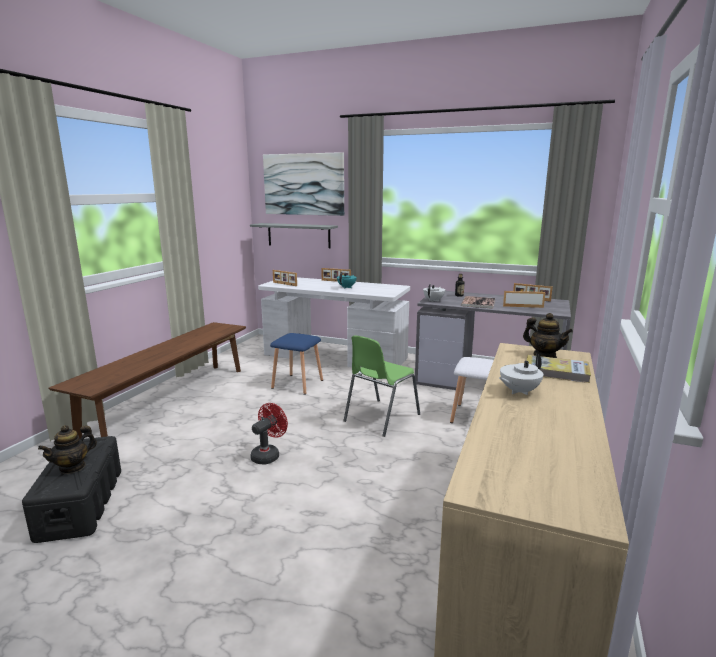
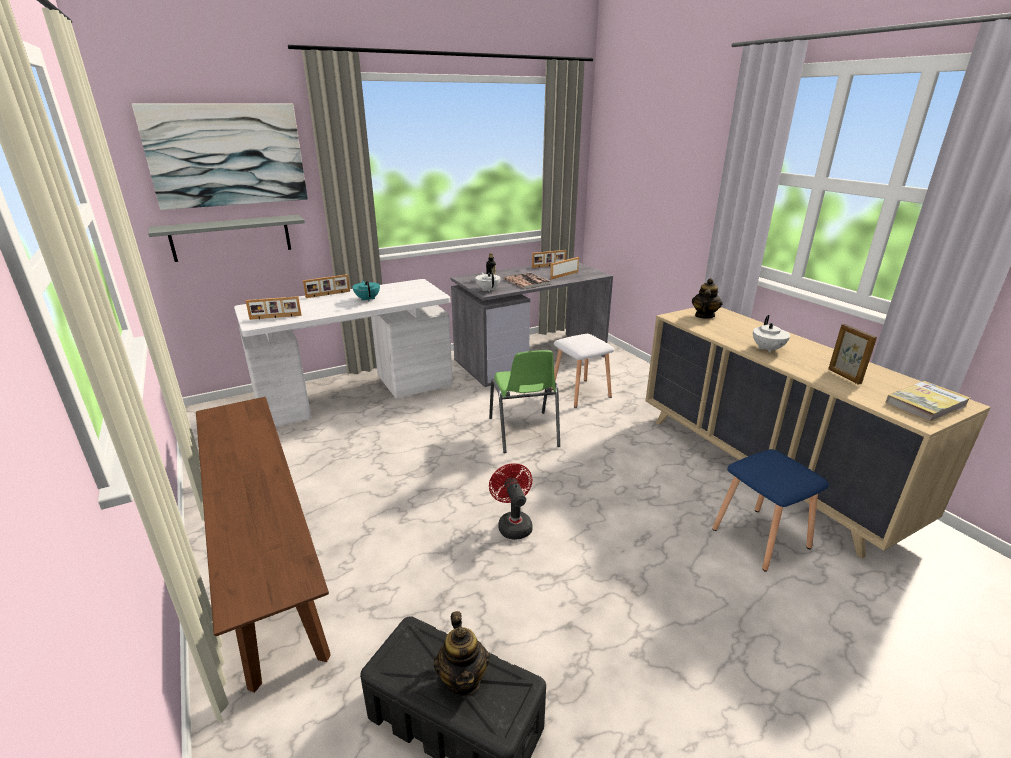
camera: 50 degrees left, 10 degrees up
(296, 384) = (379, 443): blue stool -> blue stool (760, 539)
(524, 435) = (844, 376): none -> picture frame
(544, 356) = (704, 316): teapot -> teapot turned 60 degrees counterclockwise
(556, 371) = (740, 325): book -> book (926, 404)

